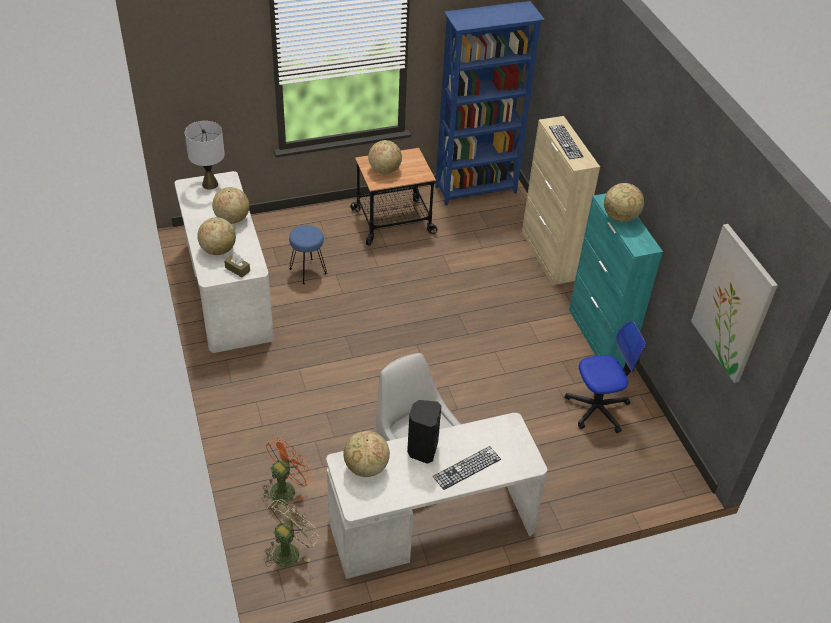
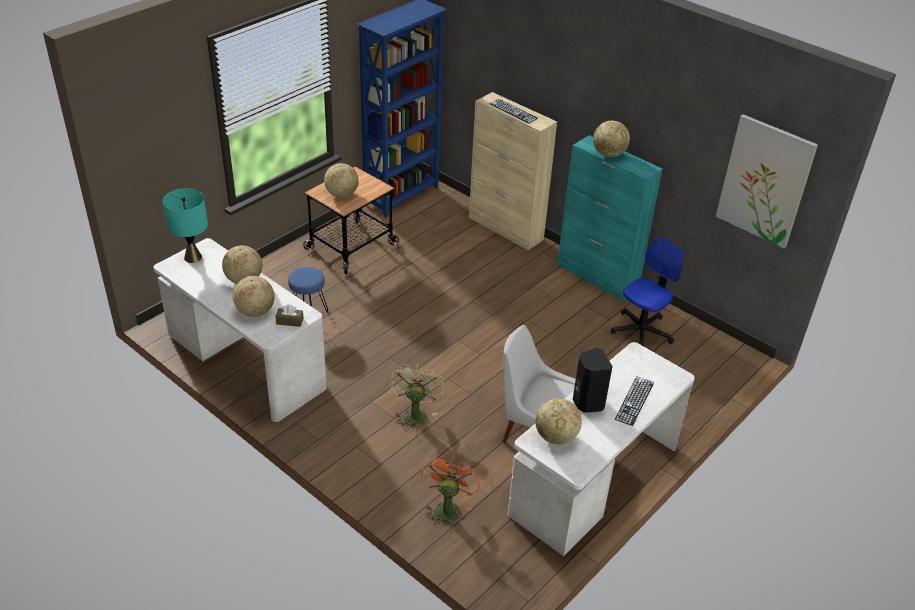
camera: 30 degrees left, 5 degrees down
(210, 184) = (192, 257): grey table lamp -> turquoise table lamp
(289, 550) = (494, 557): green fan -> green fan (414, 414)

